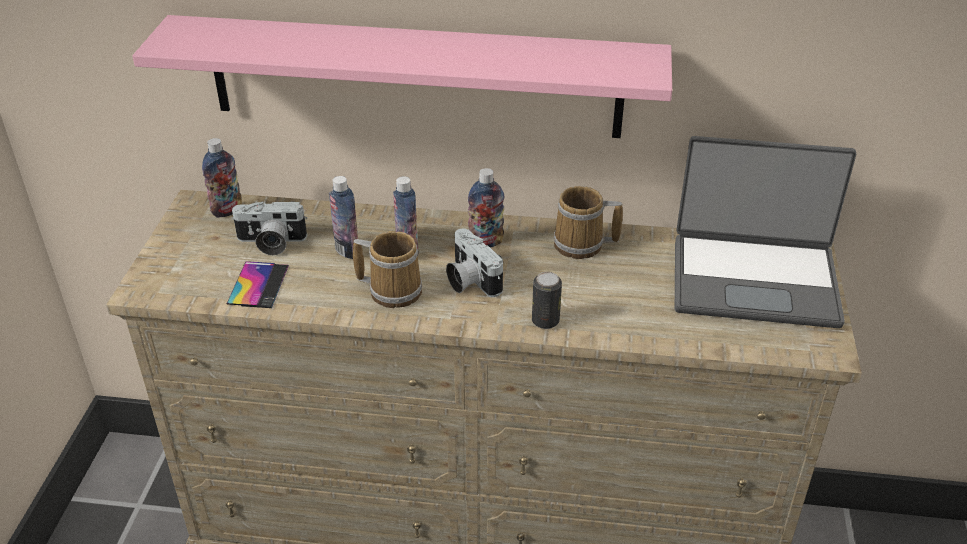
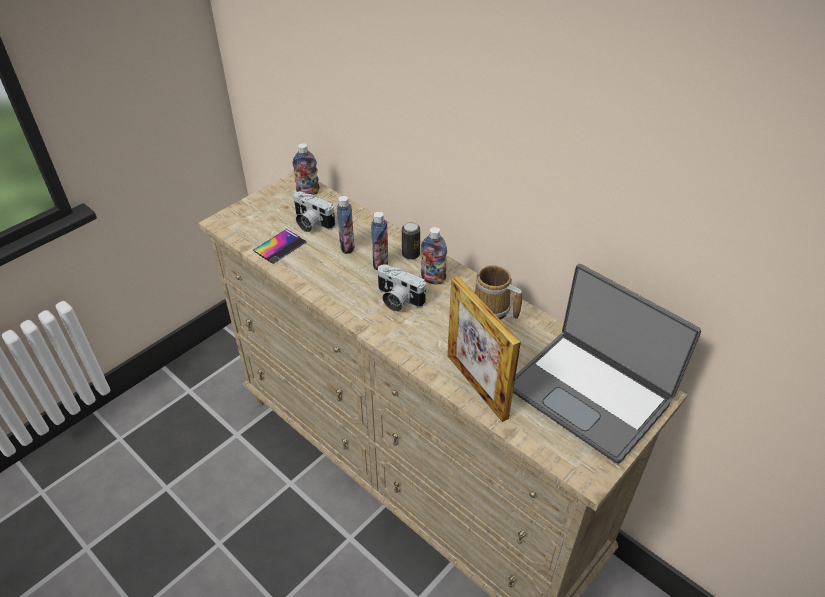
camera: 35 degrees right, 5 degrees up
(392, 289) = (347, 284): mug -> none
(415, 77) = (423, 146): pink shelf -> none
(469, 280) = (397, 300): camera -> camera turned 60 degrees counterclockwise
(545, 321) = (415, 350): can -> can (410, 254)
(644, 325) = (476, 386): none -> picture frame

